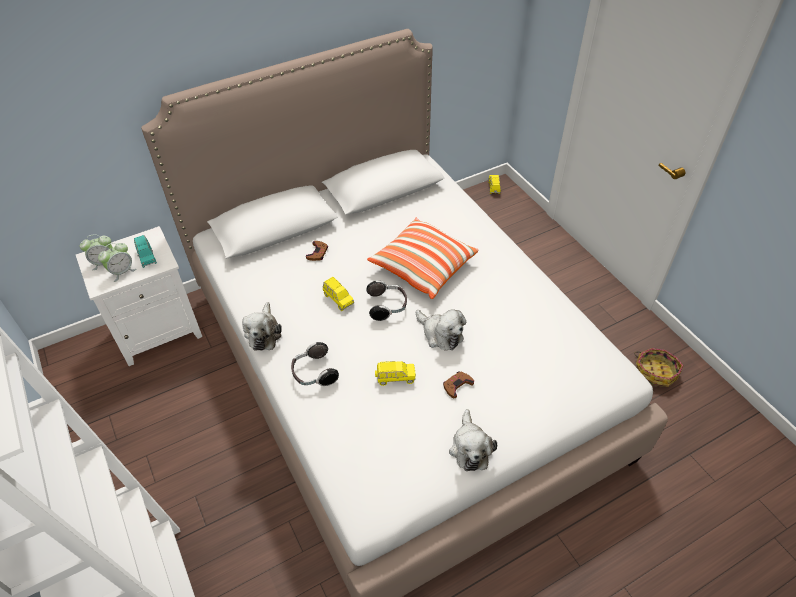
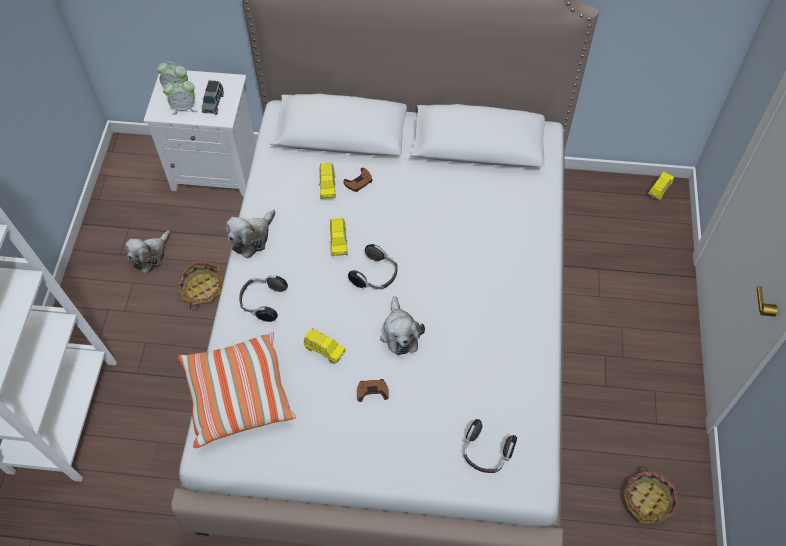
camera: 35 degrees right, 10 degrees up
(147, 257) = (213, 103): turquoise toy car -> grey toy car
(216, 424) = (202, 289): none -> basket
(295, 267) = (327, 186): none -> yellow toy car
(422, 266) = (443, 253): pillow -> pillow (238, 395)
(470, 448) = (334, 454): plush toy -> plush toy (151, 255)
(575, 376) = (486, 453): none -> headphones

